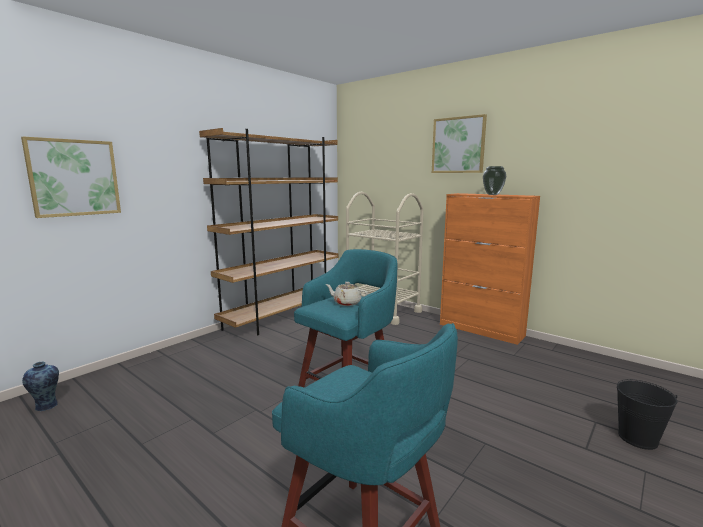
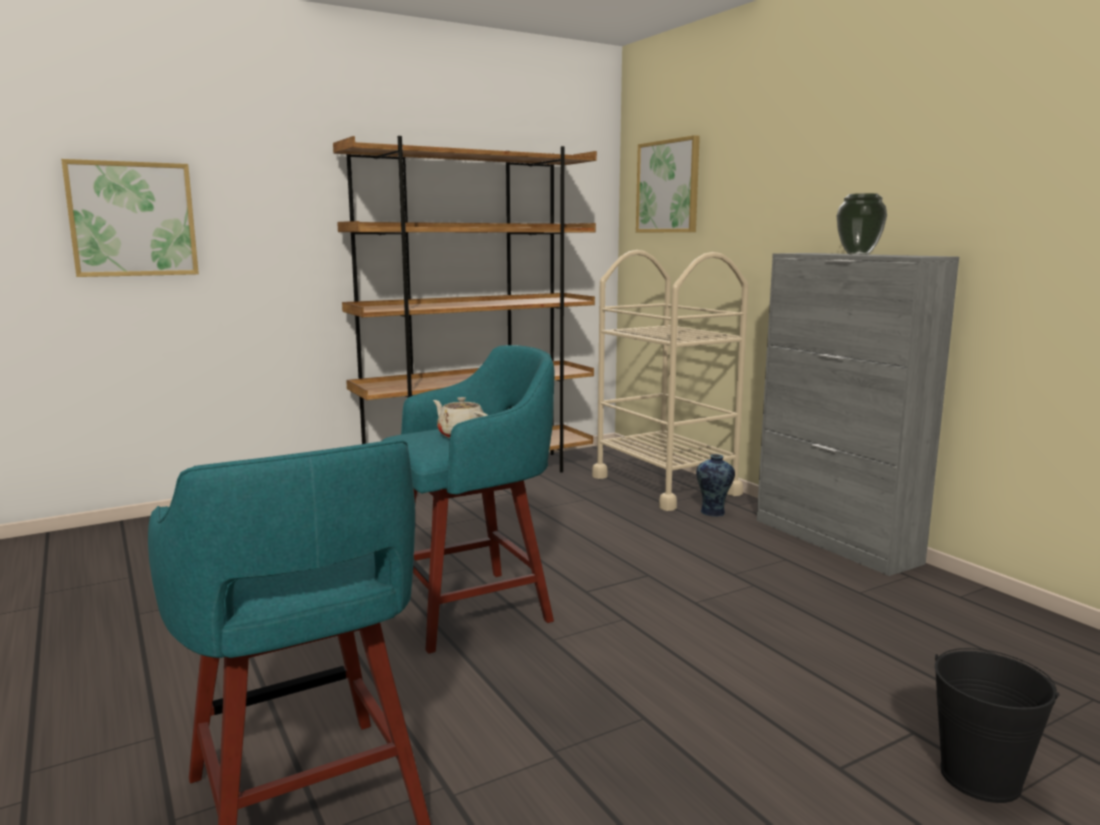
camera: 20 degrees right, 0 degrees up
(46, 406) = (66, 549): vase -> vase (713, 513)
(458, 145) = (813, 153): picture -> picture (668, 186)
(481, 330) = (835, 541): orange cabinet -> grey cabinet

